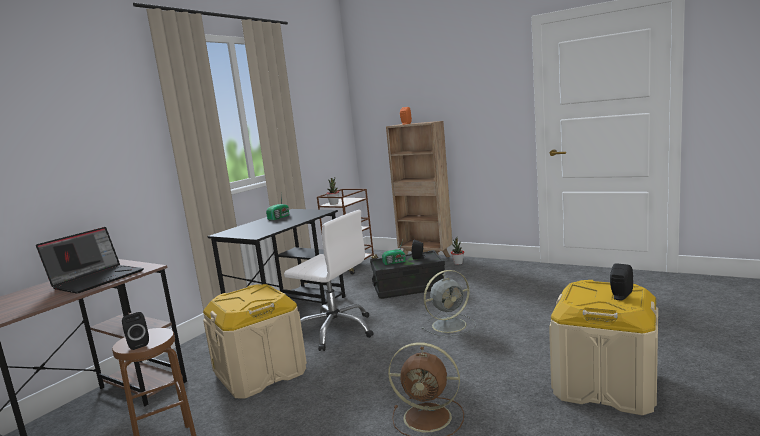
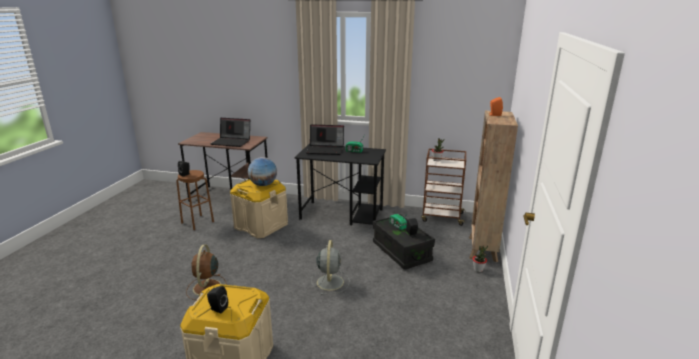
camera: 70 degrees right, 10 degrees up
(253, 227) = (326, 150): none -> laptop
(258, 293) = (263, 185): none -> globe
(335, 330) = (316, 236): white office chair -> none
(450, 325) = (330, 281): grey fan -> grey fan turned 135 degrees counterclockwise

